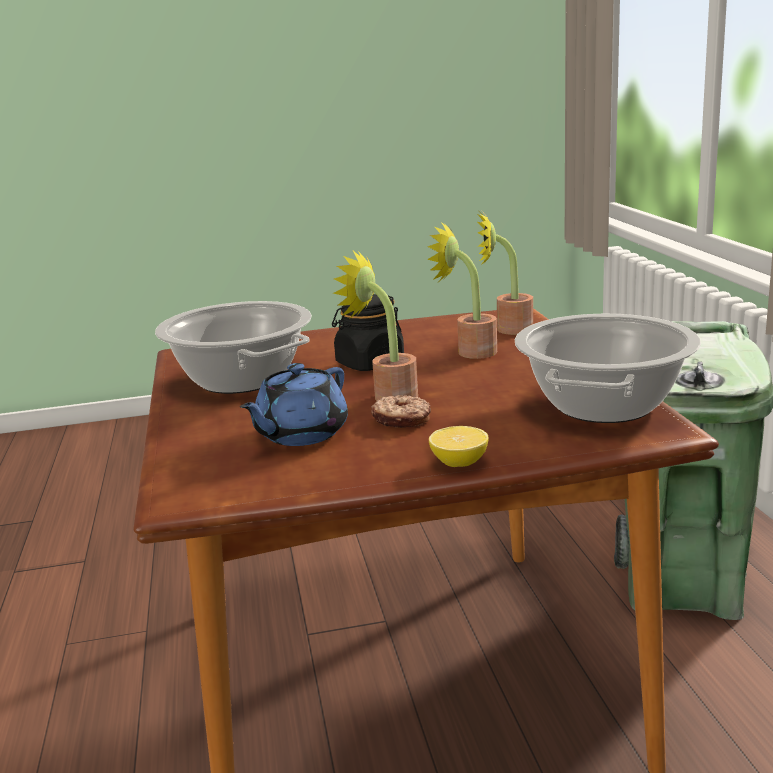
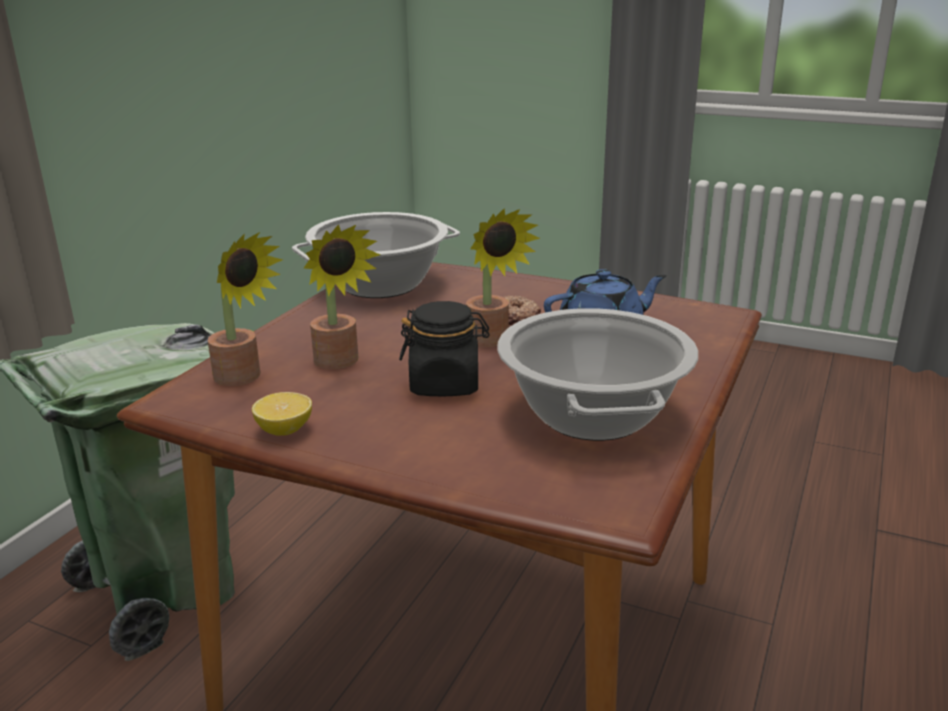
camera: 145 degrees left, 5 degrees up
(459, 463) = (531, 282): lemon -> lemon (284, 430)

